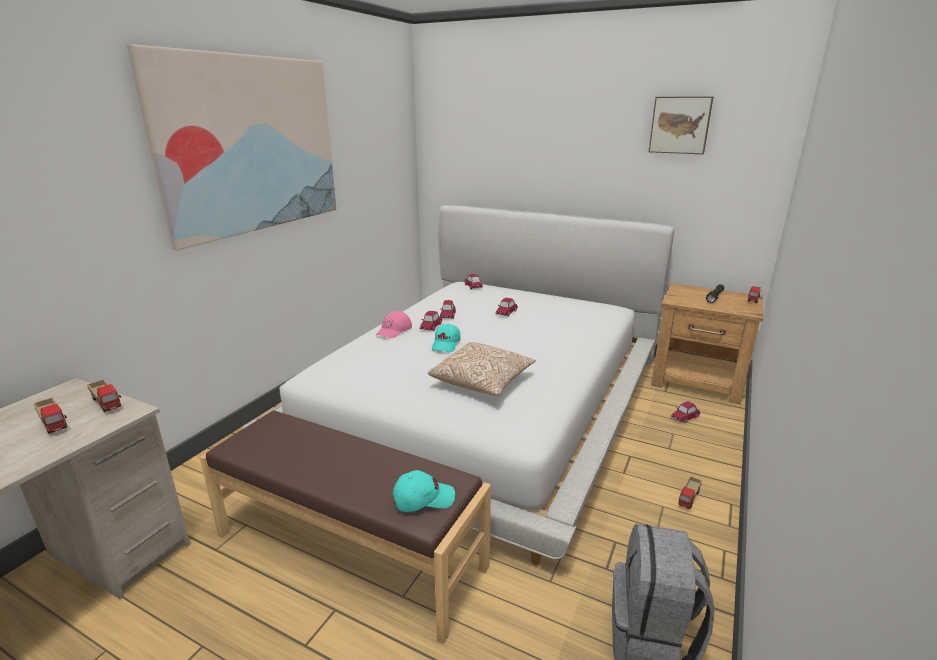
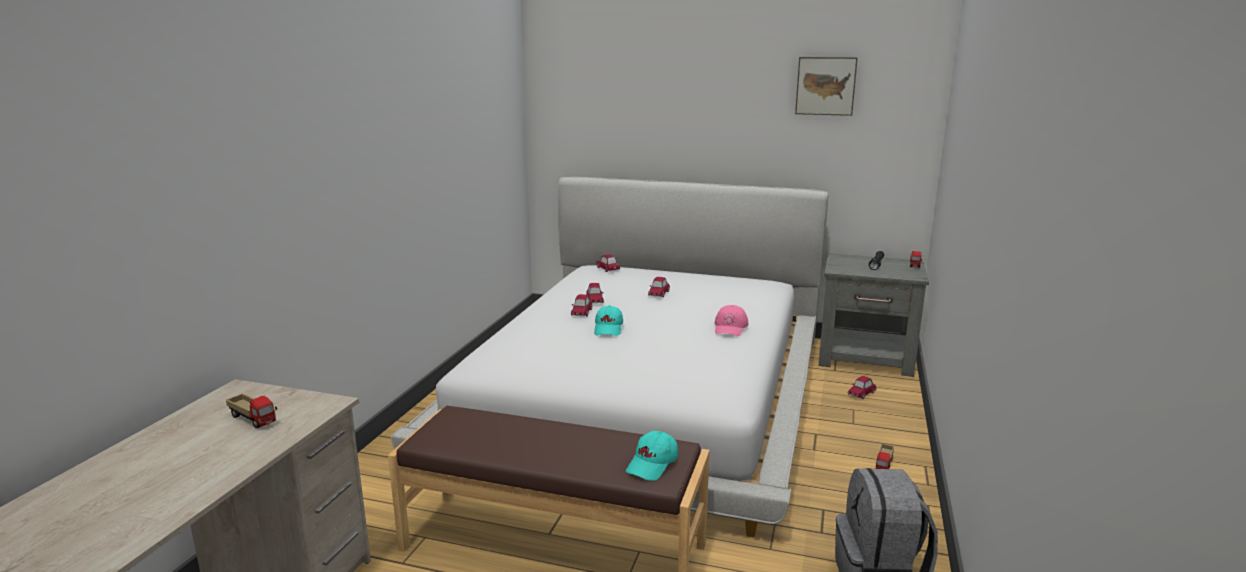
camera: 10 degrees left, 5 degrees down
(107, 403) = (297, 398): toy truck -> none
(252, 145) = (383, 116): picture -> none
(394, 330) = (541, 318): pink cap -> pink cap (730, 327)
(423, 499) = (652, 465): turquoise cap -> turquoise cap turned 150 degrees clockwise
(482, 382) = (664, 361): pillow -> none
(698, 381) = (866, 358): brown nightstand -> grey nightstand

